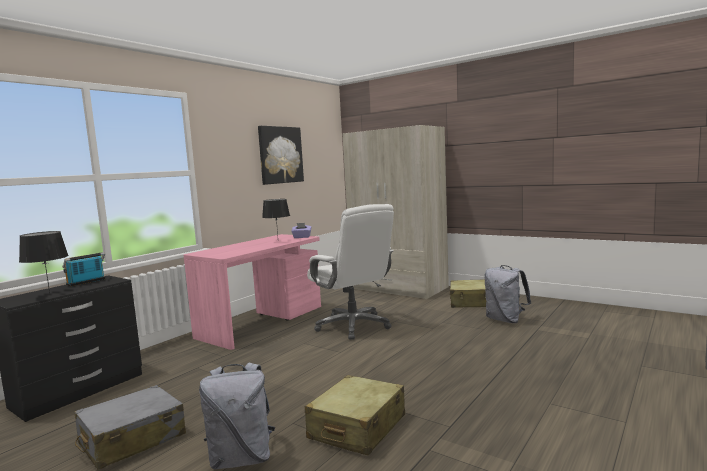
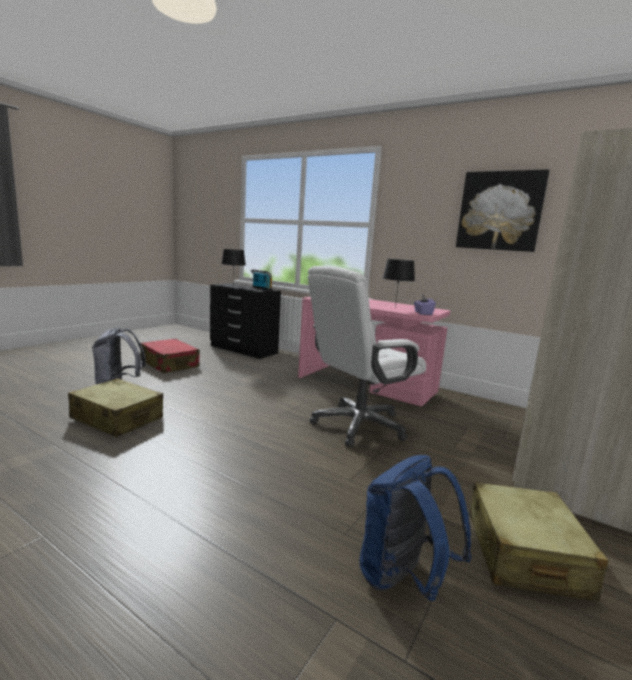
camera: 85 degrees right, 5 degrees up
(132, 439) = (169, 364): grey suitcase -> red suitcase
(505, 320) = (402, 579): grey backpack -> blue backpack

